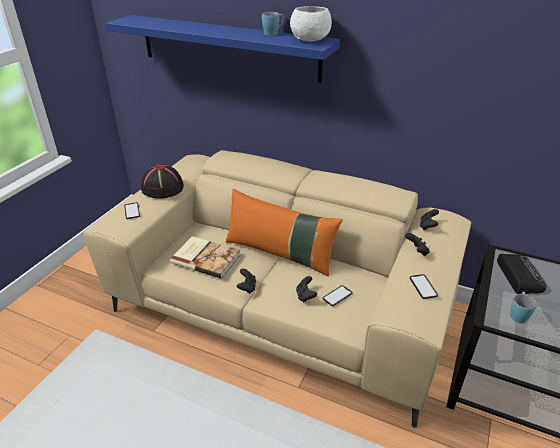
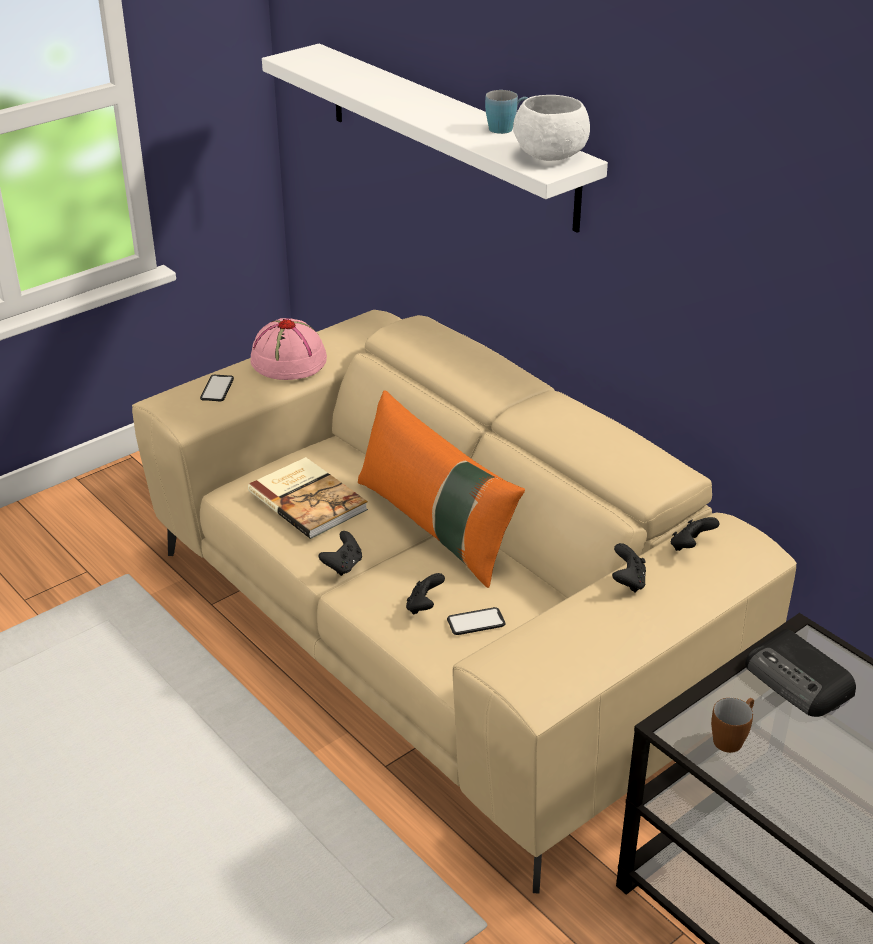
camera: 25 degrees right, 0 degrees up
(162, 188) = (287, 361): black hat -> pink hat
(228, 47) = (448, 134): blue shelf -> white shelf
(423, 287) = (584, 638): phone -> none
(518, 276) = (799, 681): radio -> radio turned 120 degrees clockwise
(518, 314) = (732, 737): blue mug -> brown mug

